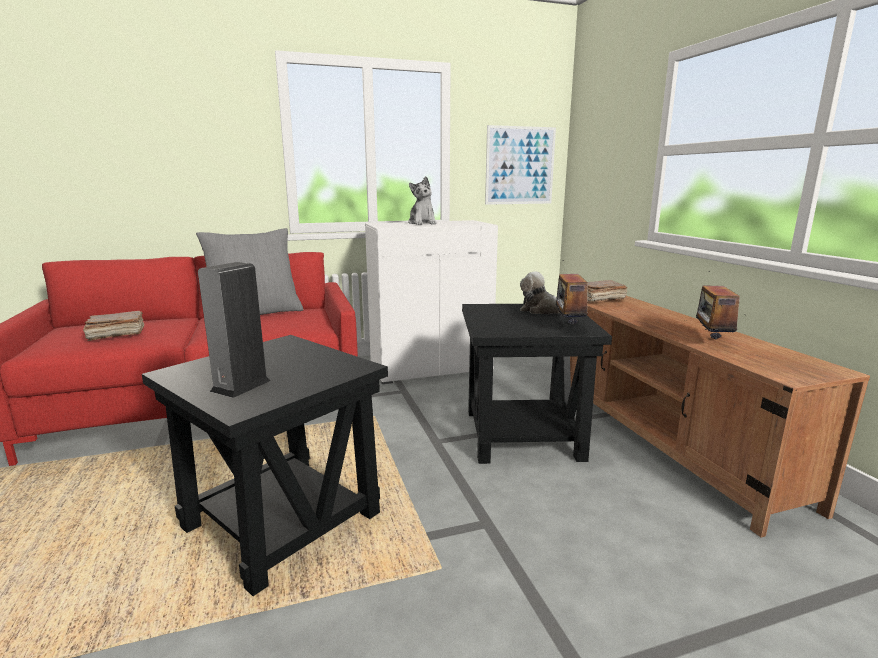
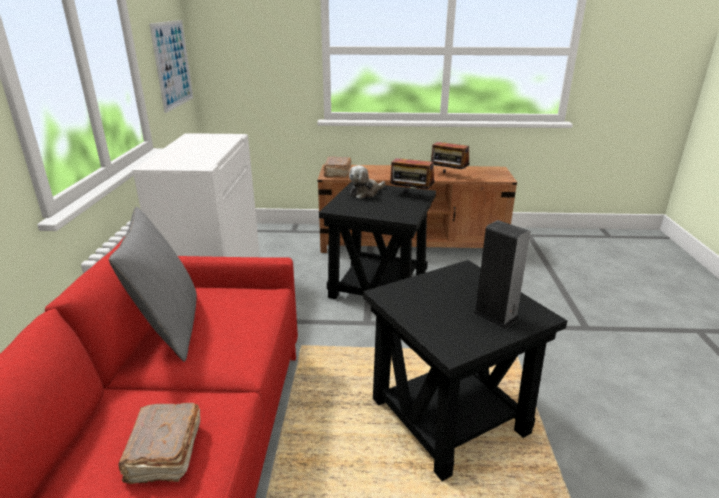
camera: 70 degrees left, 10 degrees up
(422, 223) = (188, 151): plush toy -> none

